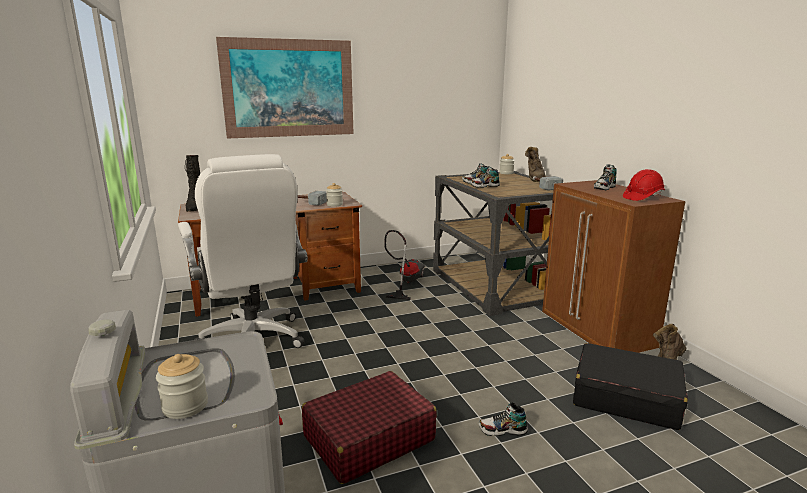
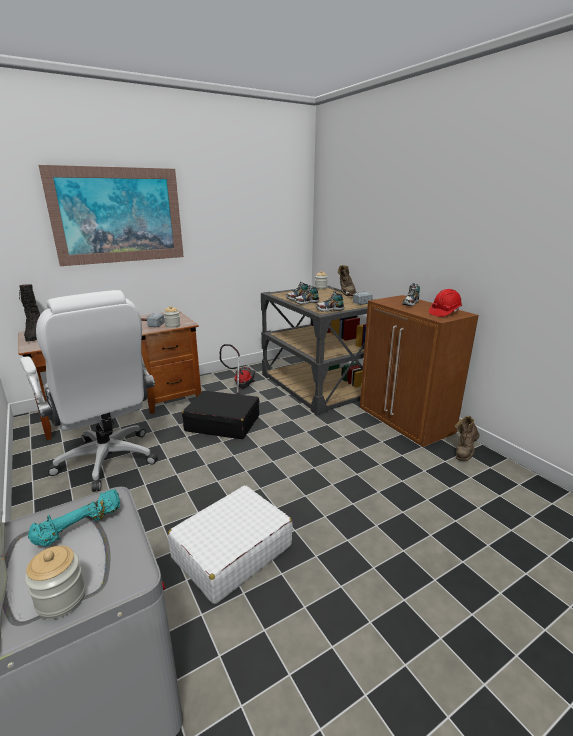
camera: 10 degrees left, 5 degrees up
(211, 358) = (80, 527): none -> turquoise dumbbell
(368, 438) = (231, 551): red suitcase -> white suitcase
(502, 430) = (347, 527): shoe -> shoe (329, 310)
(625, 397) = (439, 483): black suitcase -> black suitcase (222, 423)

